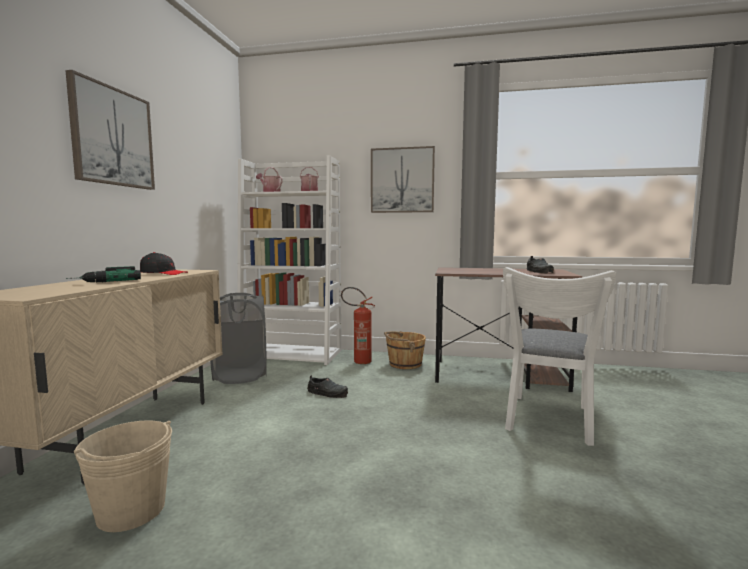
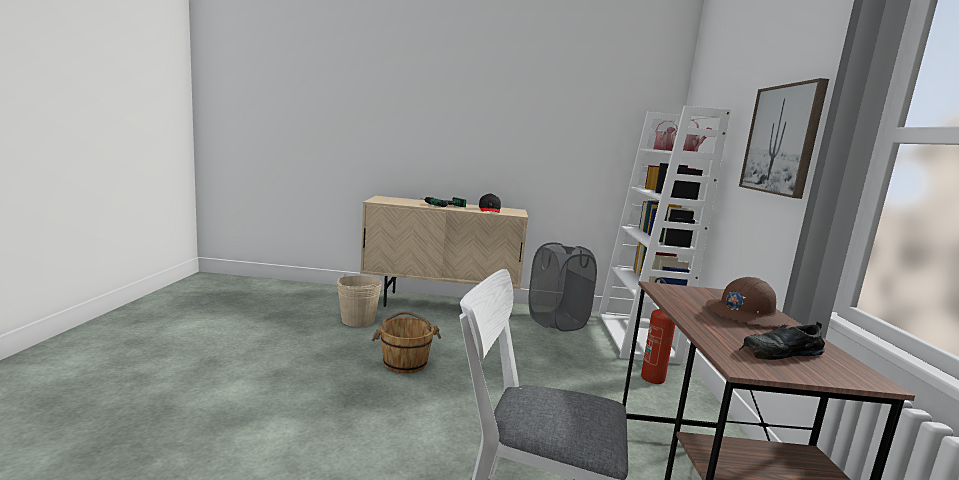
camera: 80 degrees right, 5 degrees up
(112, 137) = (495, 109): picture -> none
(328, 393) = (539, 362): black shoe -> none
(404, 364) = (673, 409): brown bucket -> brown bucket (405, 362)
(487, 270) = (744, 315): none -> brown hard hat

